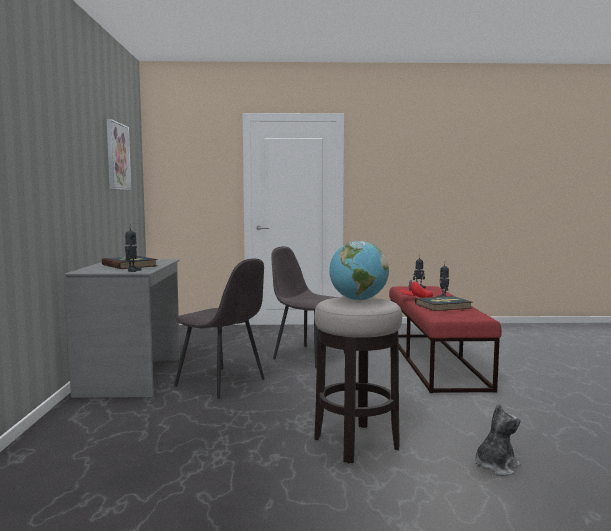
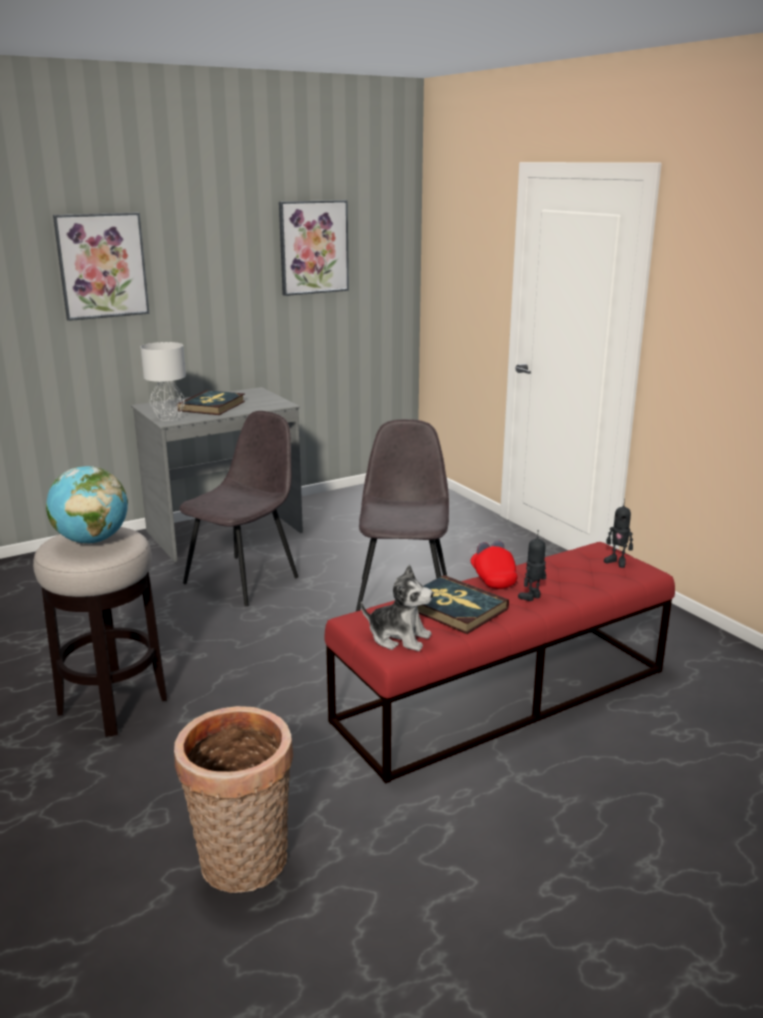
camera: 60 degrees right, 15 degrees up
(44, 144) = (102, 266): none -> picture
(132, 270) = (169, 417): toy robot -> grey table lamp
(222, 383) = (243, 579): grey chair -> grey chair turned 150 degrees counterclockwise
(495, 466) = (89, 817): plush toy -> plush toy (399, 637)
(558, 432) = (242, 866): none -> basket

